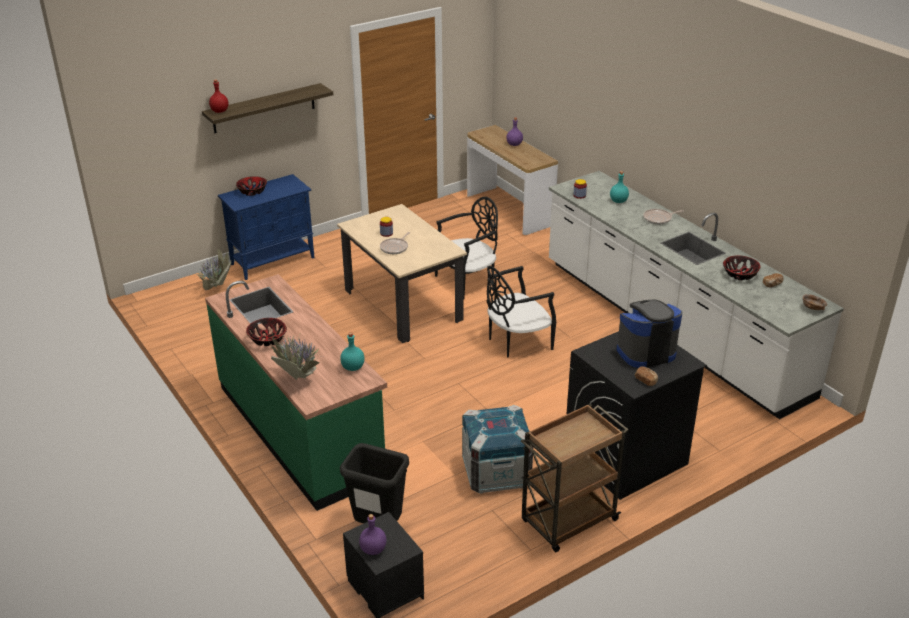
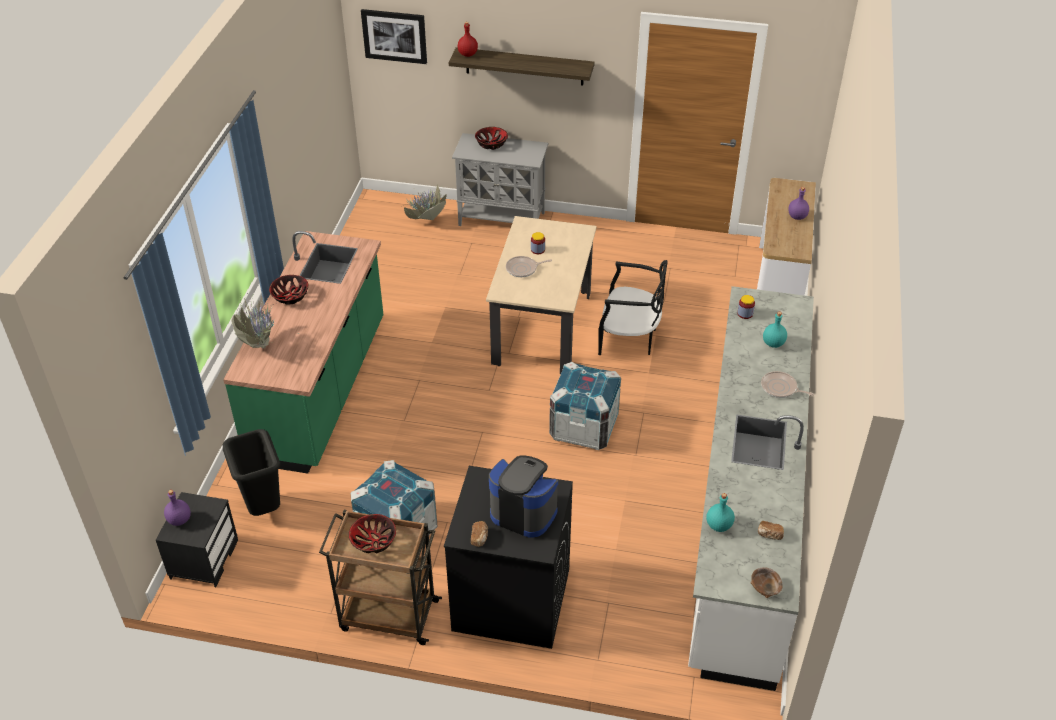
camera: 45 degrees right, 10 degrees up
(142, 119) = (394, 36): none -> picture
(273, 261) = (502, 219): blue cabinet -> grey cabinet
(352, 367) = (306, 361): turquoise bottle -> turquoise bottle (718, 525)
(517, 341) = (583, 427): black chair -> crate
(740, 275) = (755, 502): bowl -> bowl (373, 541)

